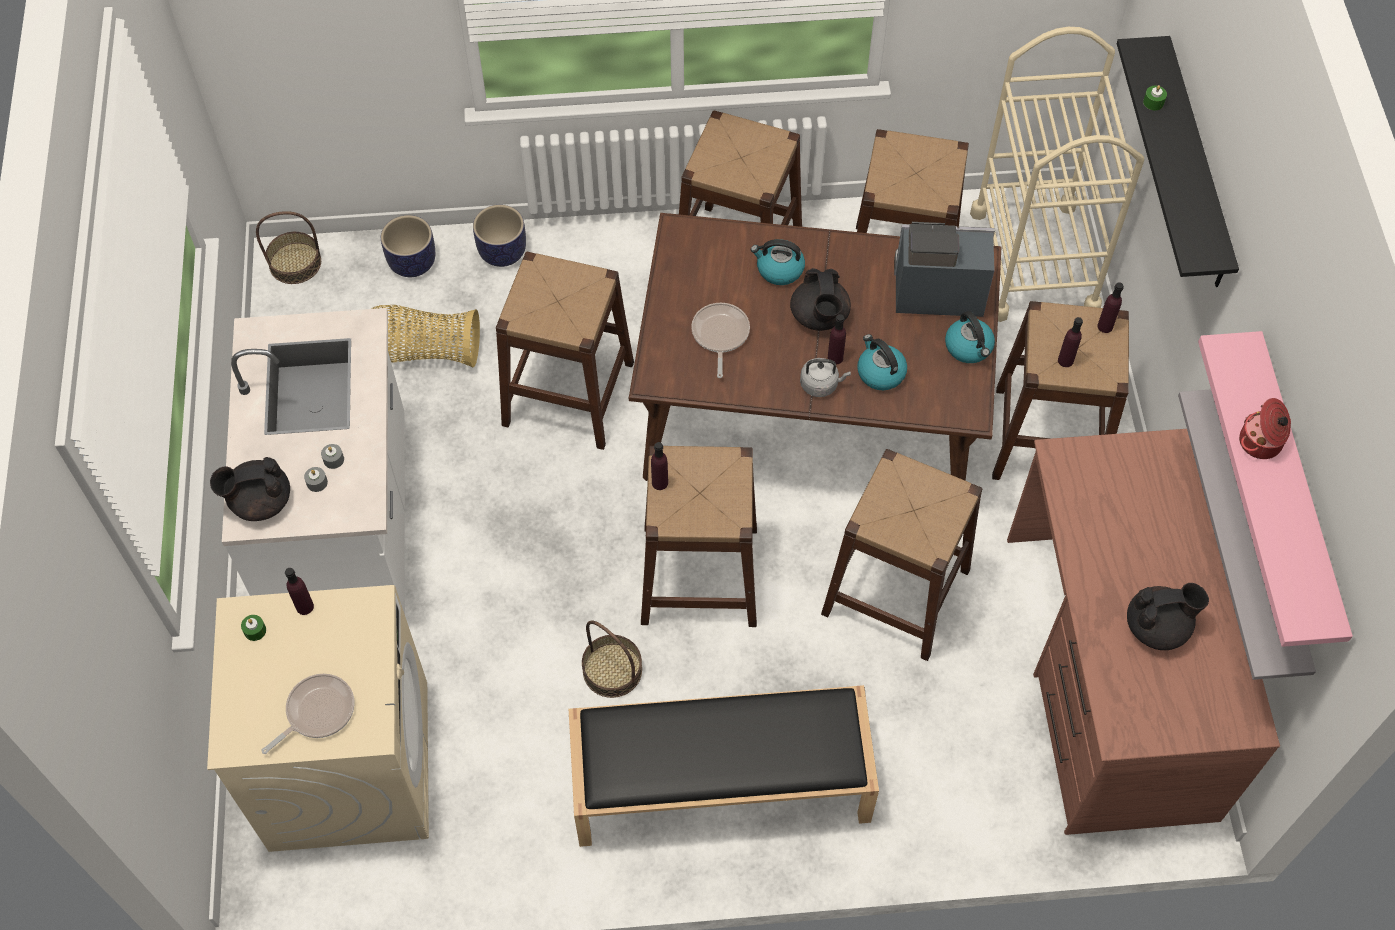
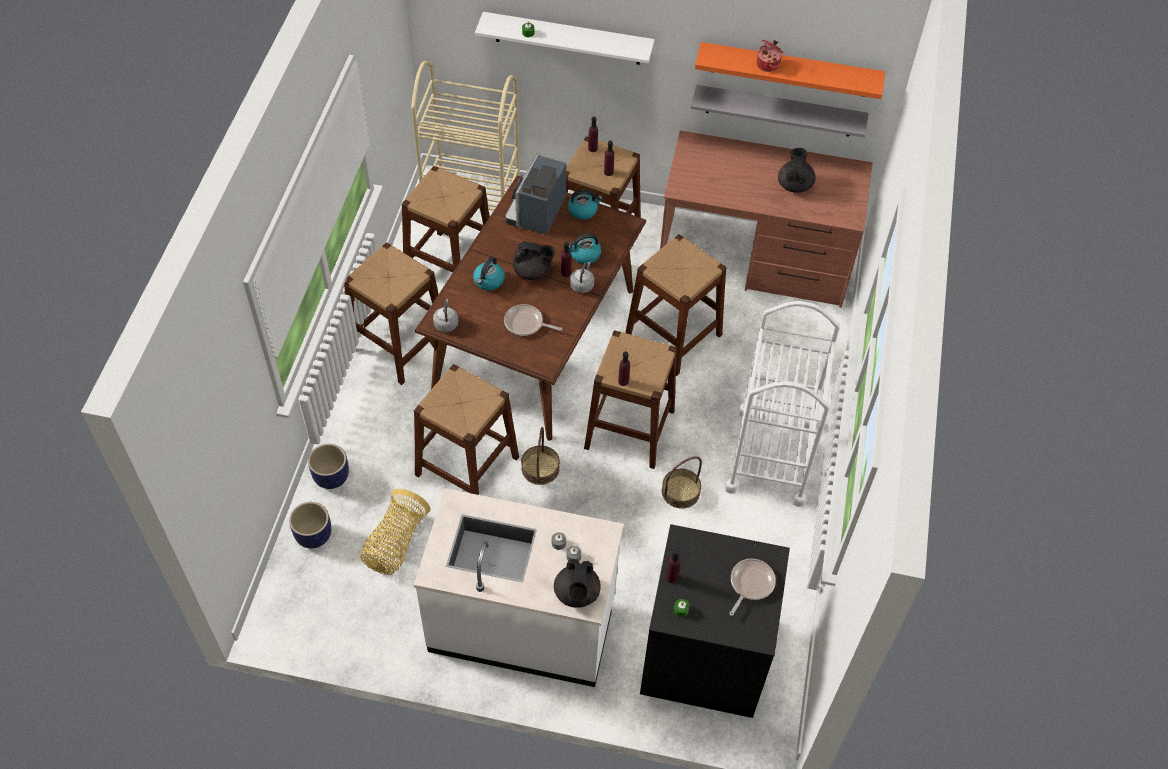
camera: 75 degrees left, 5 degrees down
(295, 263) = (276, 614): basket -> basket (540, 468)
(317, 712) = (750, 584): frying pan -> frying pan turned 60 degrees clockwise
(349, 764) = (703, 656): beige washing machine -> black washing machine
(684, 243) = (446, 323): none -> grey kettle
(719, 783) = (770, 456): black bench -> white cart
(1196, 166) = (567, 38): black shelf -> white shelf
(1295, 492) = (789, 70): pink shelf -> orange shelf

